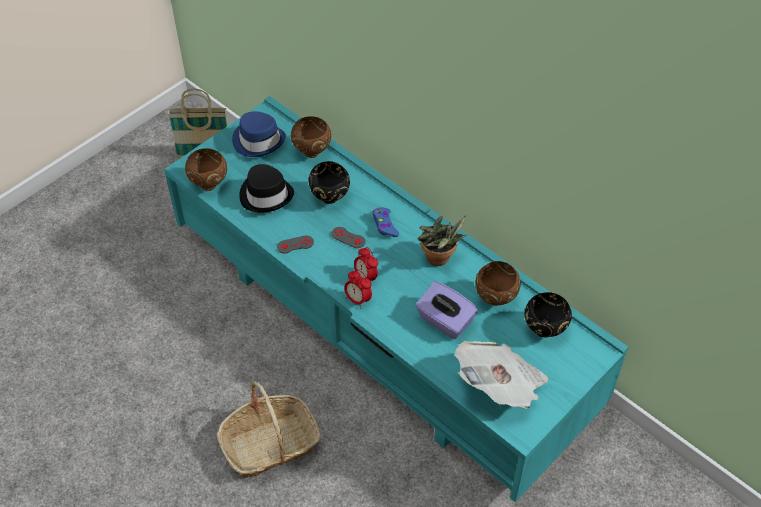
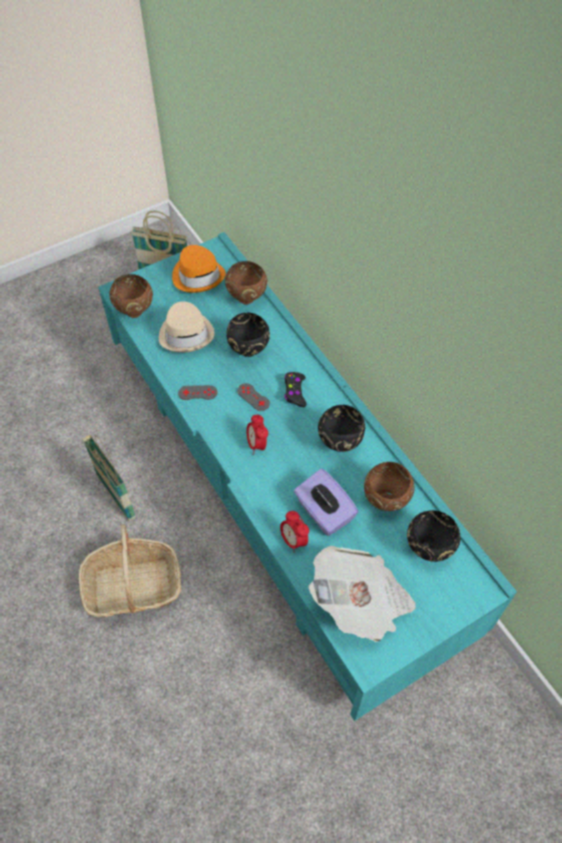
camera: 15 degrees right, 5 degrees up
(226, 368) = (116, 497): none -> basket
(258, 140) = (198, 276): blue hat -> orange hat
(266, 194) = (187, 333): black hat -> beige hat
(358, 299) = (241, 467): alarm clock -> alarm clock (294, 540)
(385, 225) = (295, 392): blue game controller -> black game controller
(439, 260) = (339, 443): potted plant -> black bowl

